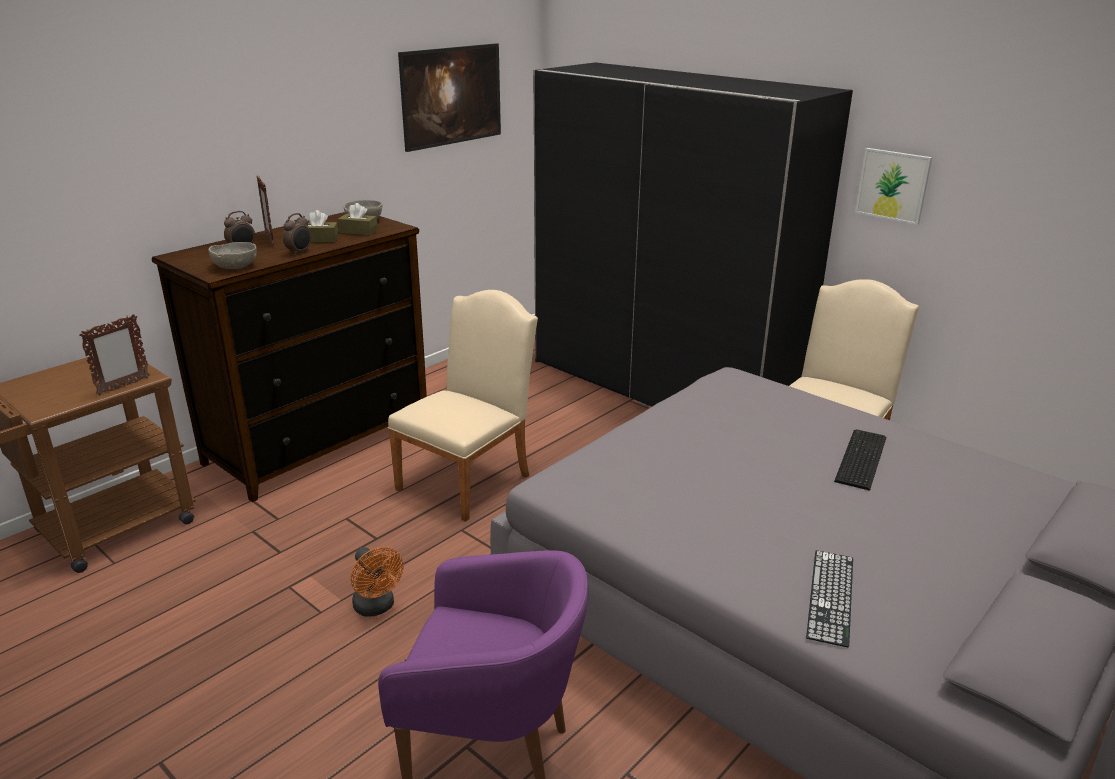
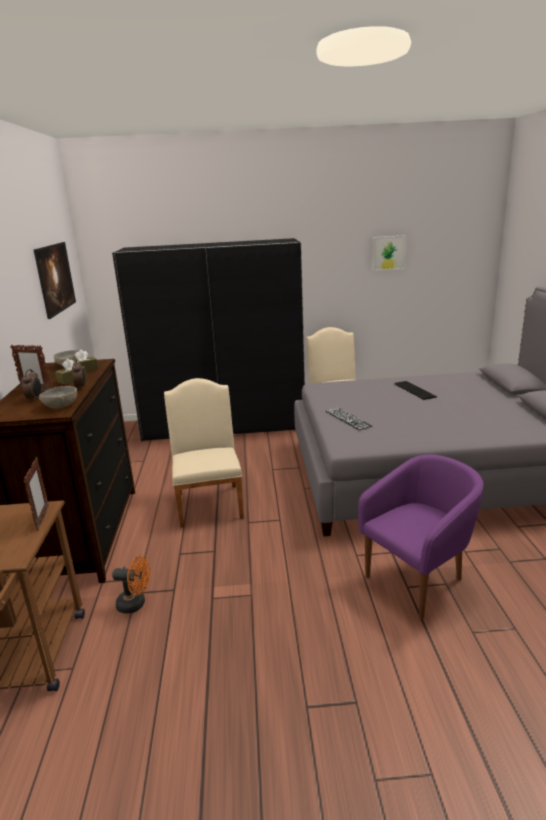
camera: 45 degrees left, 5 degrees down
(377, 607) = (274, 574): orange fan -> orange fan (135, 604)
(830, 596) = (492, 428): keyboard -> keyboard (348, 418)
(893, 185) = (322, 280): picture -> picture (388, 253)

